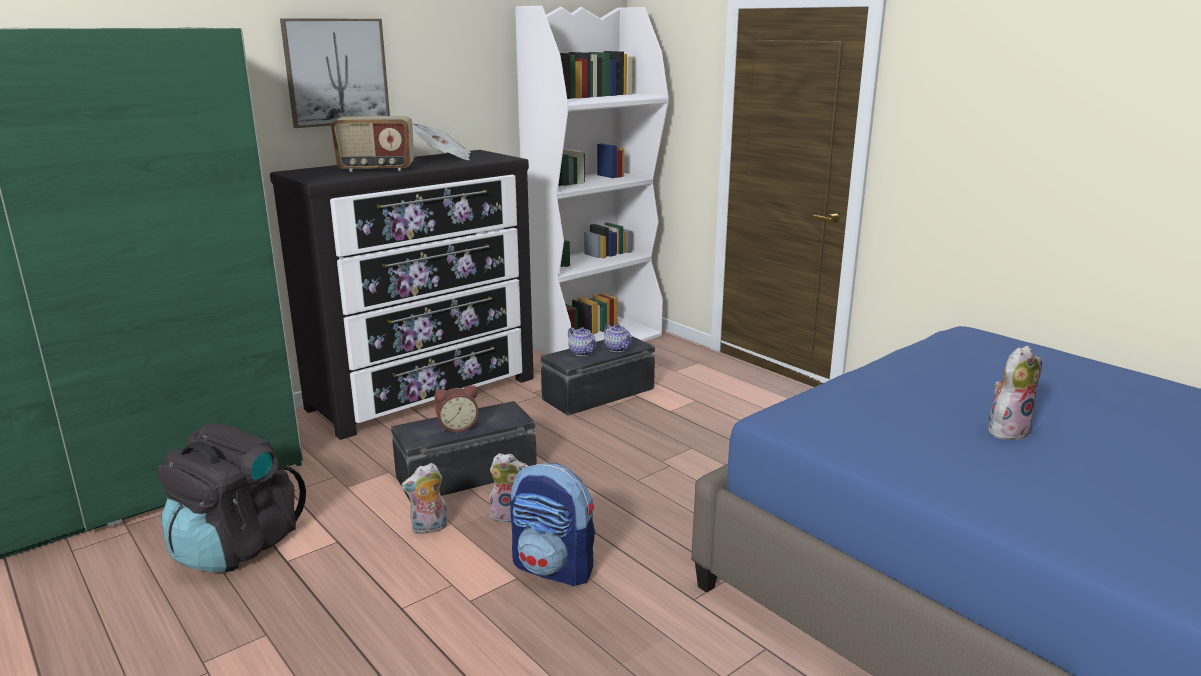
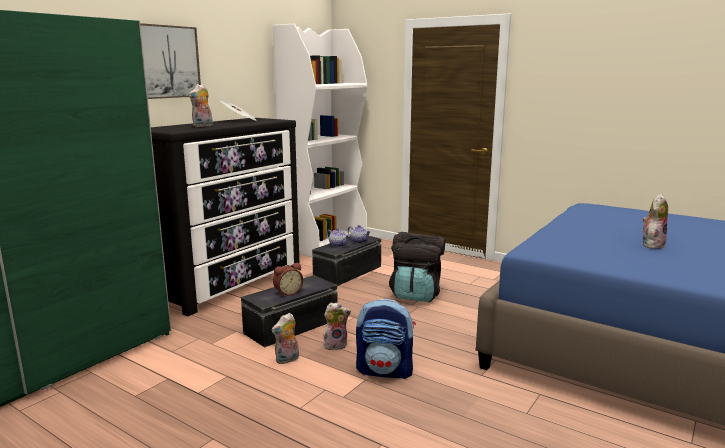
camera: 15 degrees left, 5 degrees down
(236, 546) = (153, 389): black backpack -> black backpack (416, 294)
(376, 169) = (203, 126): radio -> plush toy

